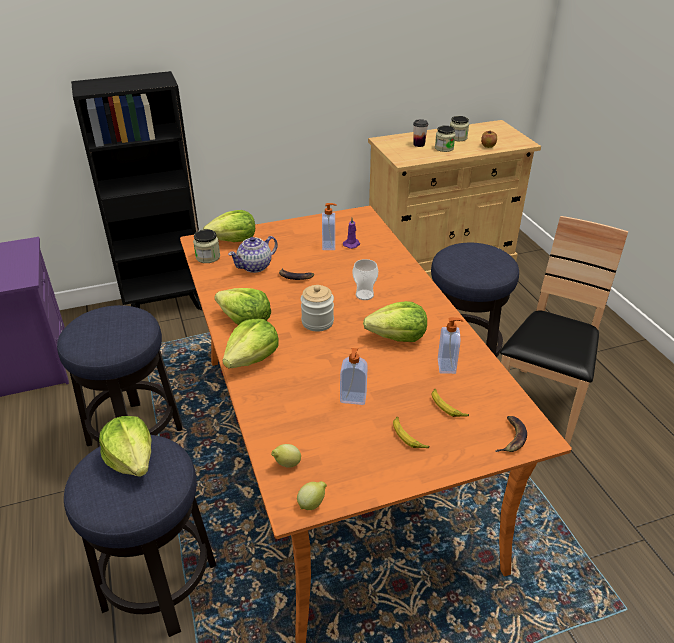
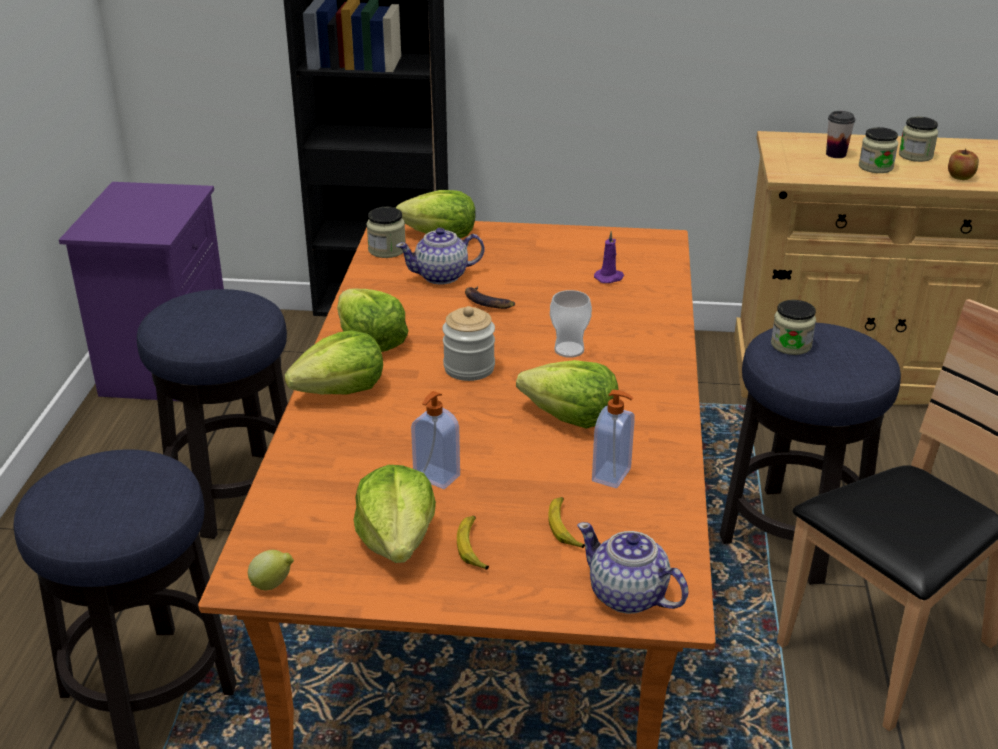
camera: 25 degrees right, 5 degrees down
(132, 459) = (123, 477): lettuce -> lettuce (397, 540)
(286, 464) = (279, 529): lemon -> none
(329, 245) = (573, 272): soap dispenser -> none
(458, 260) = (791, 345): none -> jar
(511, 437) = (628, 596): banana -> teapot

